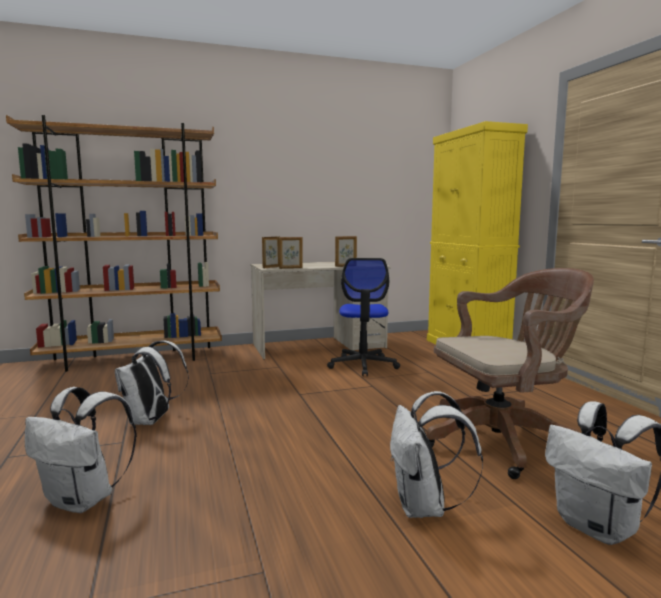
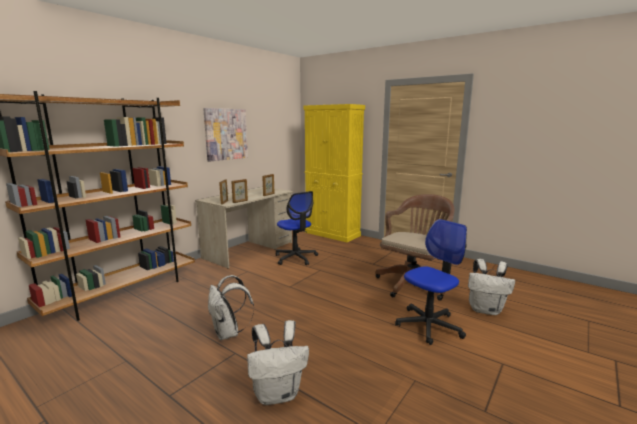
camera: 35 degrees left, 5 degrees up
(306, 180) = (226, 134): none -> picture
(424, 507) = (429, 325): white backpack -> office chair

